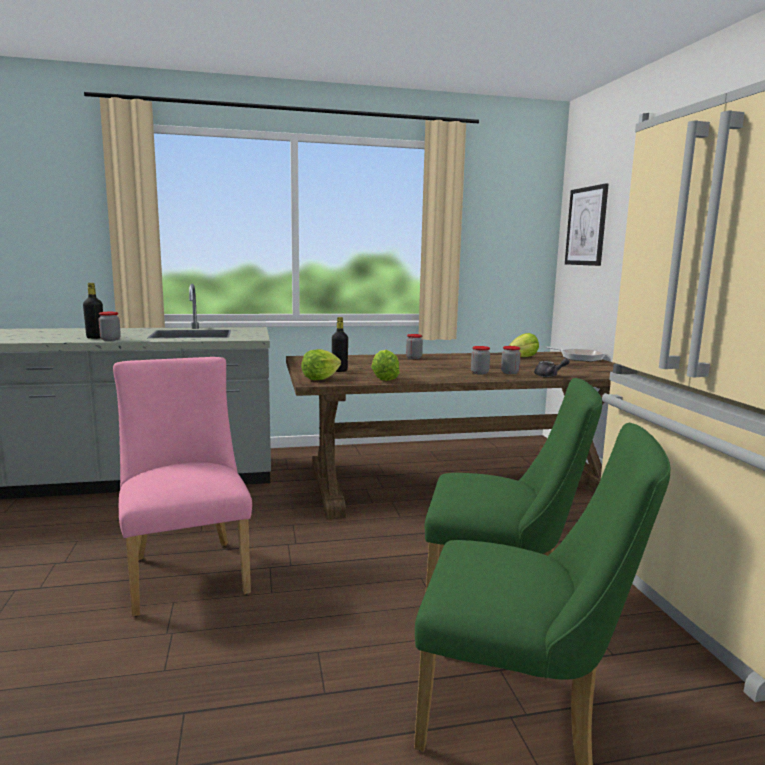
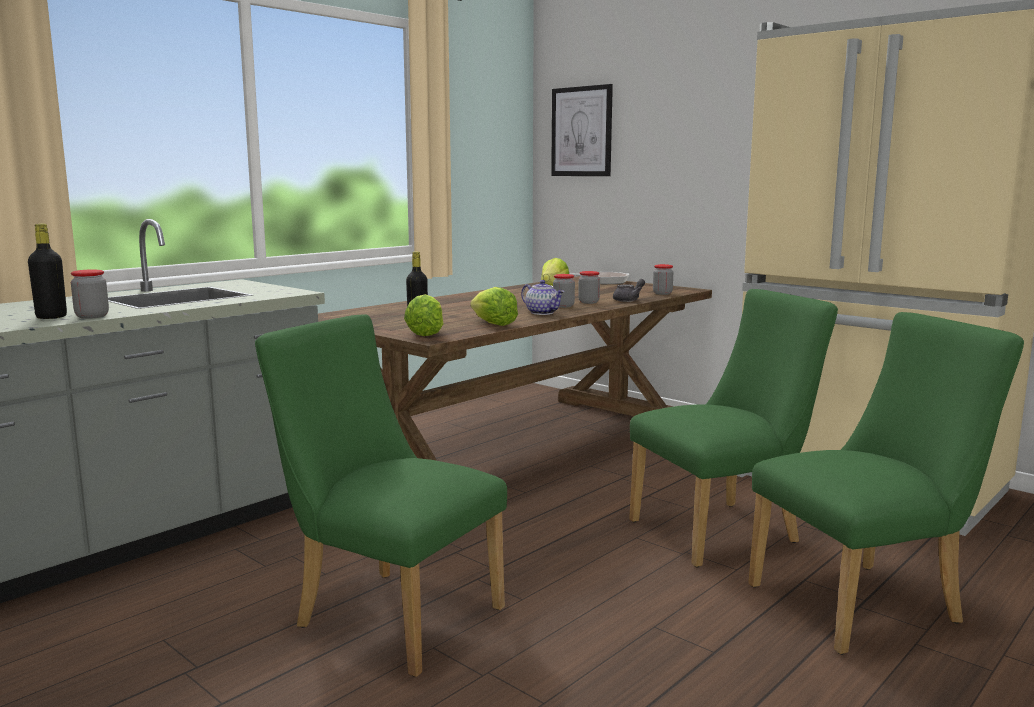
camera: 35 degrees left, 0 degrees up
(187, 570) = (388, 614): pink chair -> green chair
(414, 358) = (450, 300): jar -> jar (662, 293)
(446, 376) = (543, 313): none -> teapot

